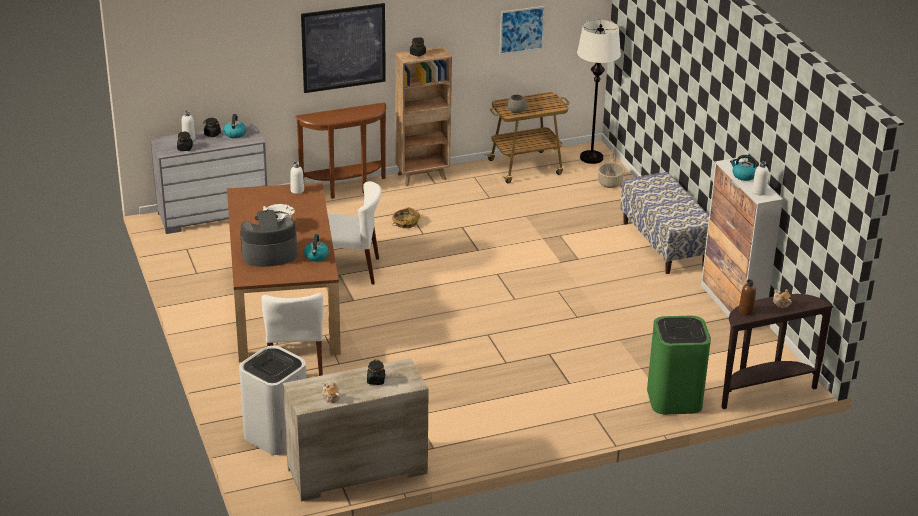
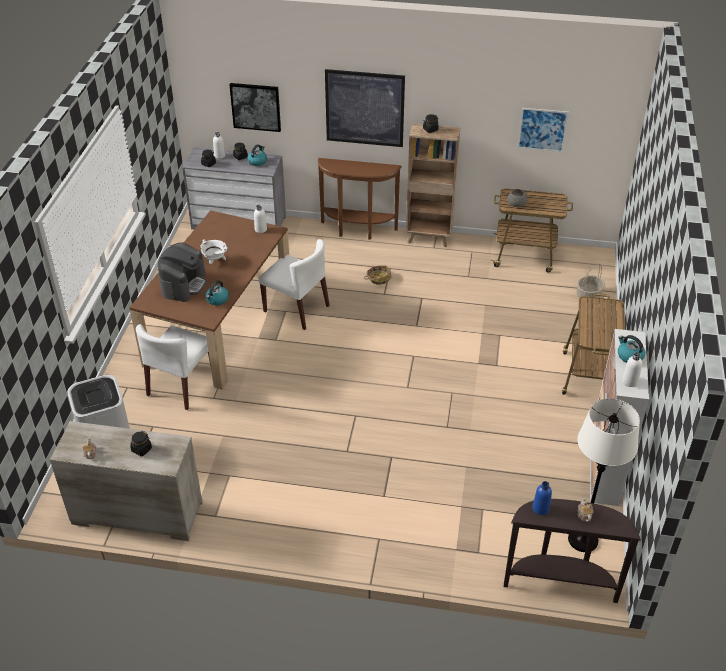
camera: 30 degrees right, 10 degrees up
(224, 73) = (256, 106): none -> picture
(269, 254) = (183, 284): coffee machine -> coffee machine turned 90 degrees clockwise
(591, 158) = (591, 264): white floor lamp -> white floor lamp (583, 539)
(664, 244) = (589, 377): bench -> cart
(674, 399) = (466, 555): green trash can -> none
(746, 310) = (540, 508): brown bottle -> blue bottle

